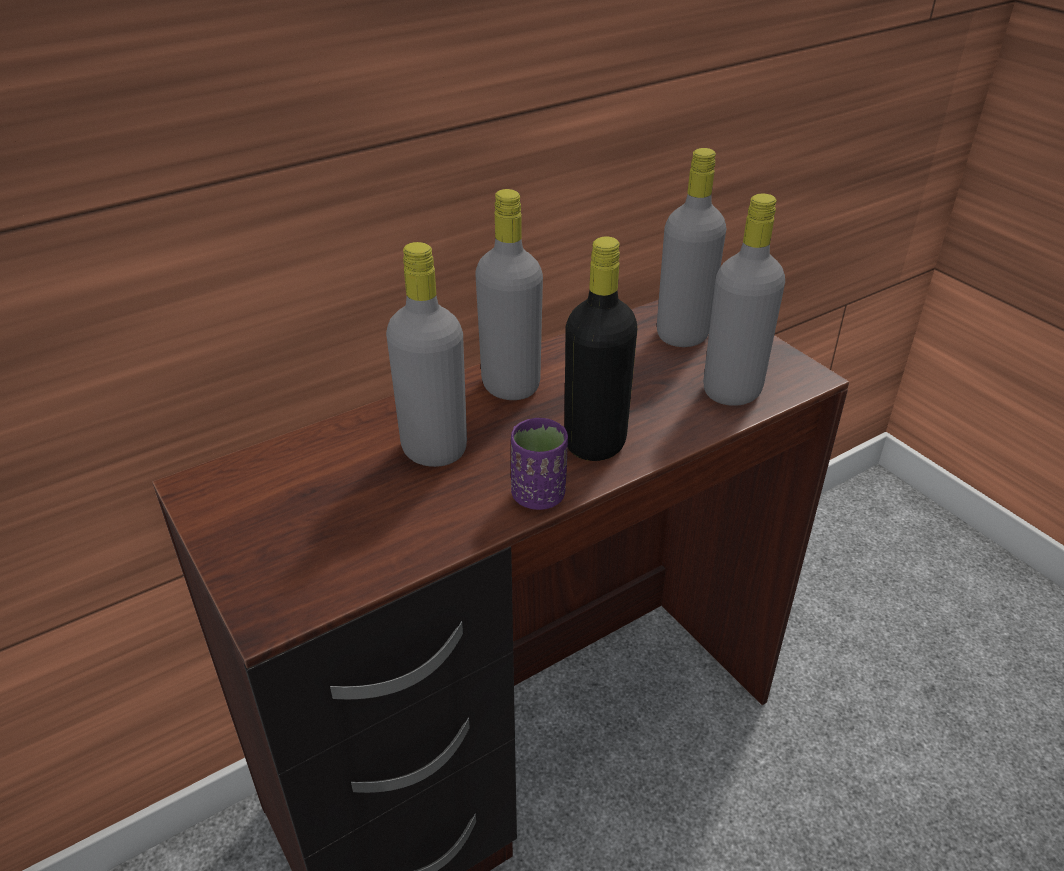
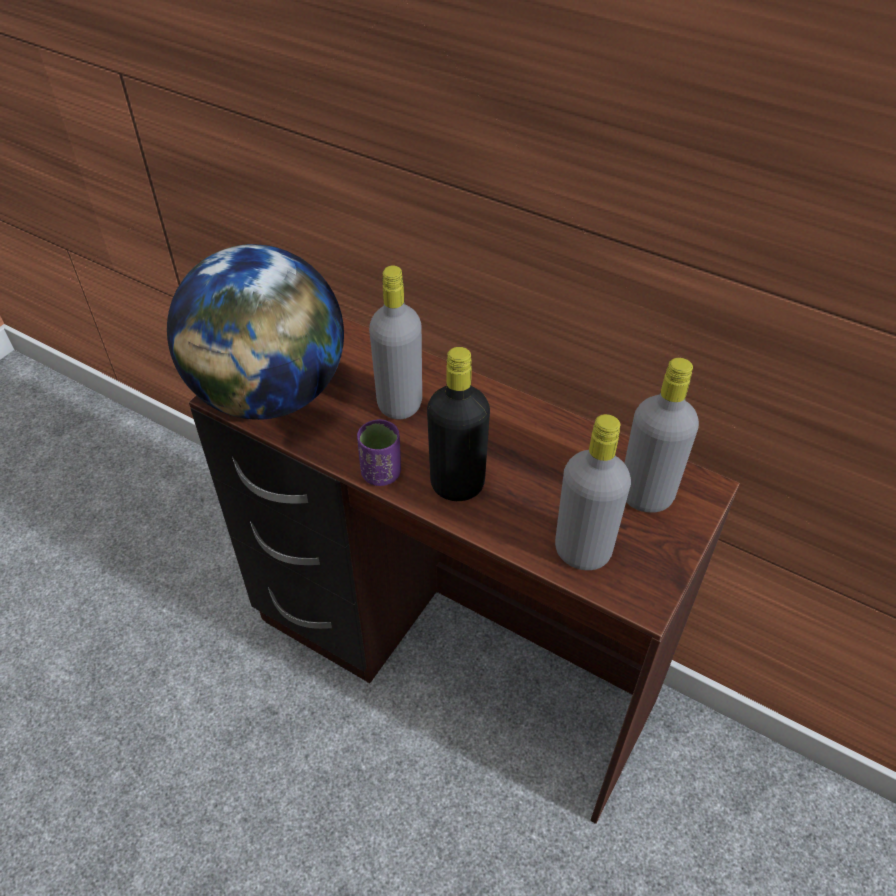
camera: 65 degrees right, 10 degrees up
(314, 561) = (270, 395): none -> globe
(510, 385) = (497, 415): grey bottle -> none

